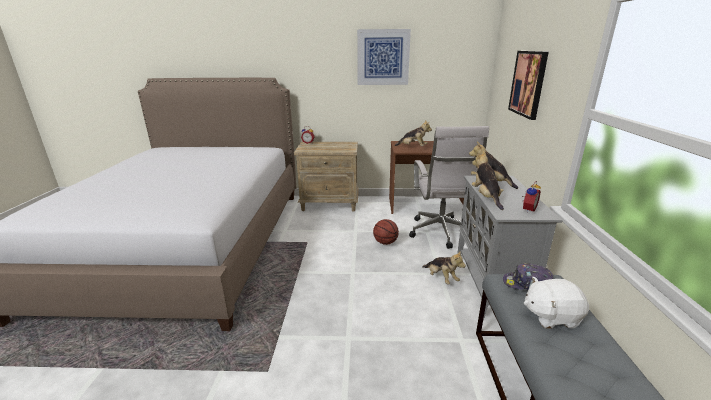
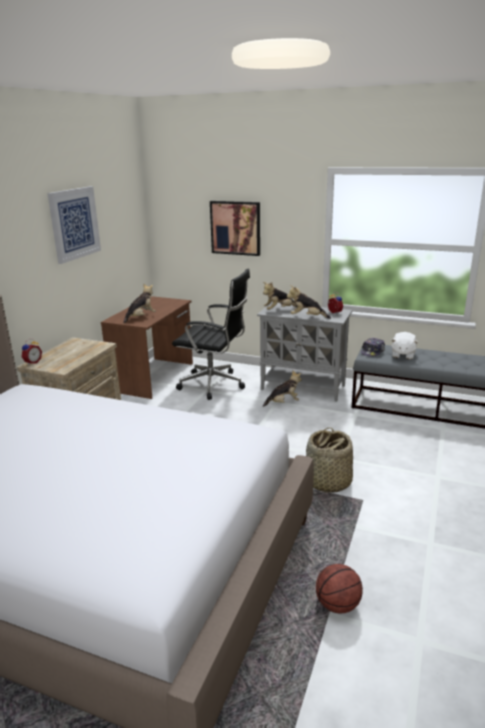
camera: 70 degrees left, 0 degrees up
(297, 337) = (328, 482): none -> basket
(385, 242) = (208, 414): basketball -> basketball (337, 605)
(441, 233) = (215, 385): white office chair -> black office chair

